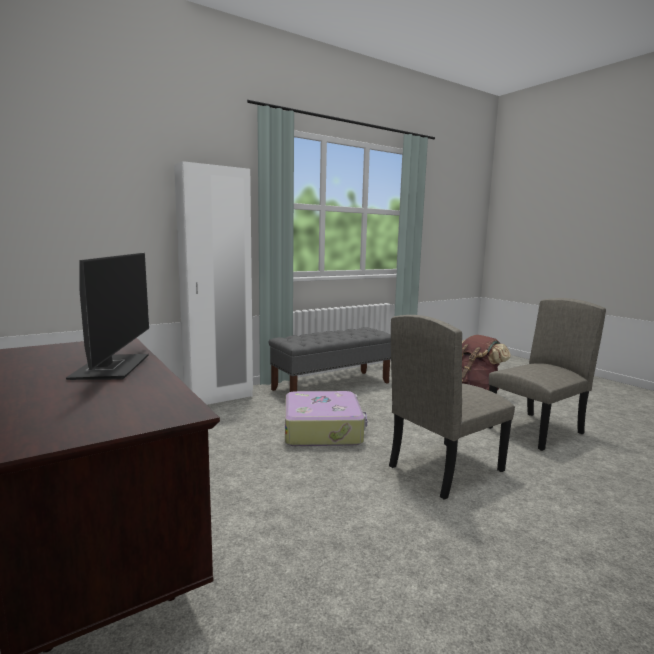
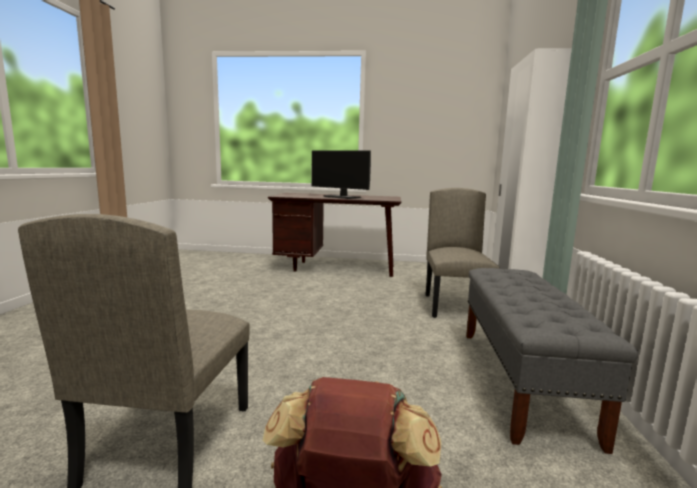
camera: 130 degrees right, 0 degrees up
(323, 430) = (382, 326): suitcase -> none
(445, 468) = (251, 338): beige chair -> beige chair (456, 307)

